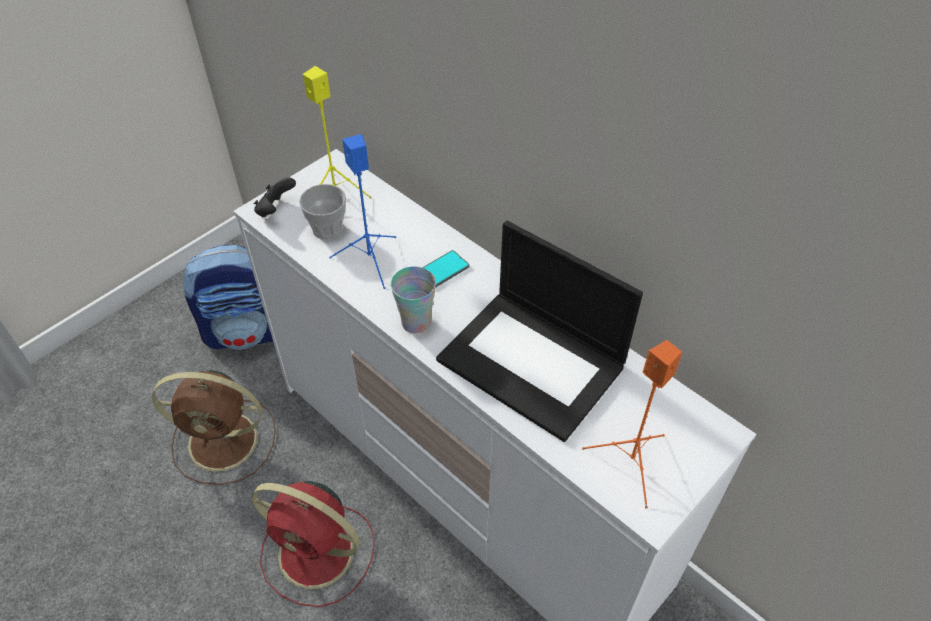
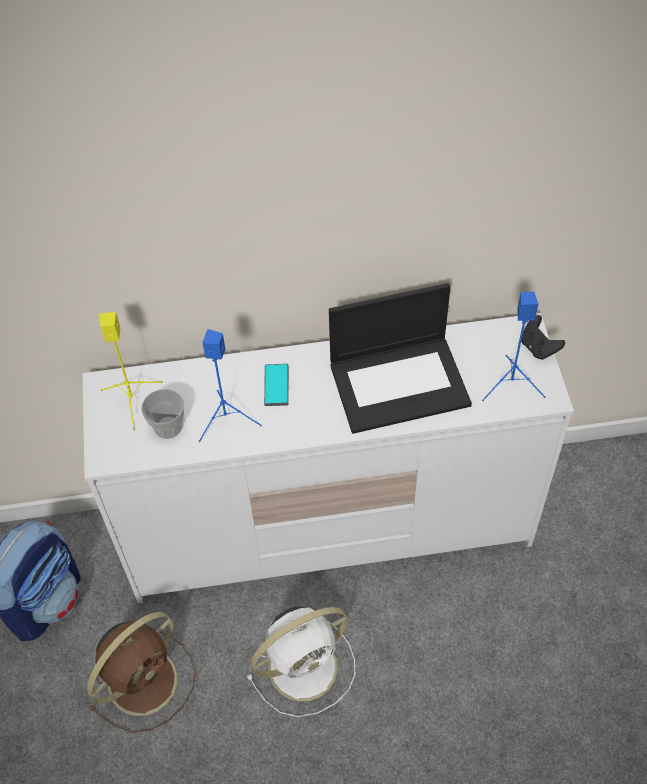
camera: 50 degrees left, 5 degrees up
(275, 209) = (113, 449): black game controller -> black game controller (538, 348)
(319, 553) = (306, 665): red fan -> white fan
(416, 322) = (309, 425): cup -> none
(631, 464) = (512, 384): orange speaker -> blue speaker

